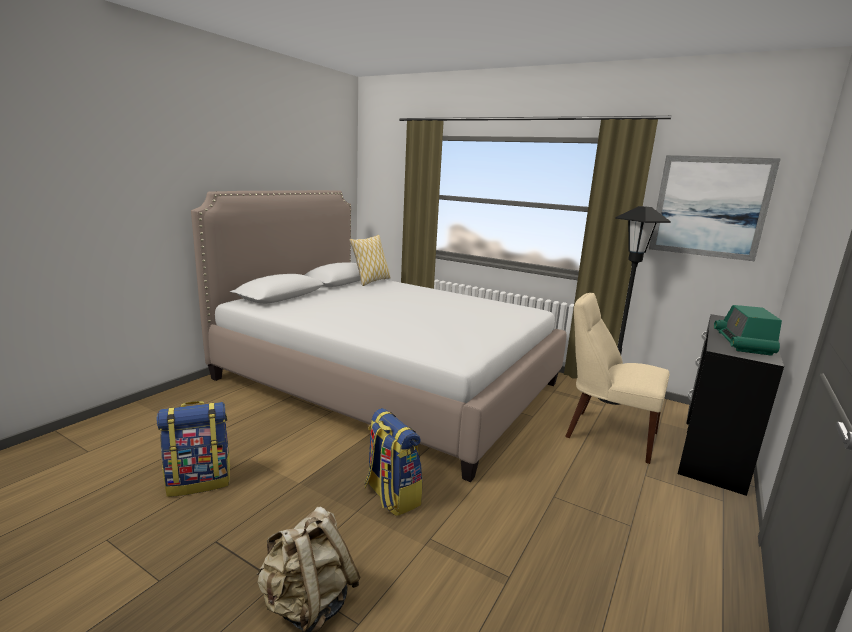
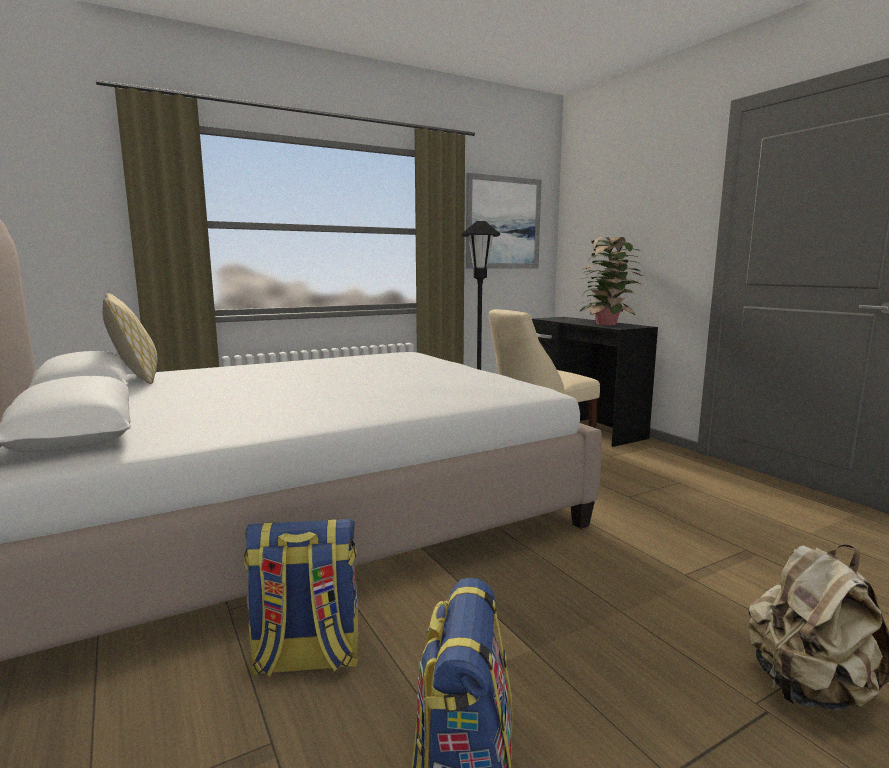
camera: 60 degrees left, 5 degrees down
(391, 496) = (596, 579): backpack -> backpack (306, 658)
(743, 343) = (607, 324): radio -> potted plant

